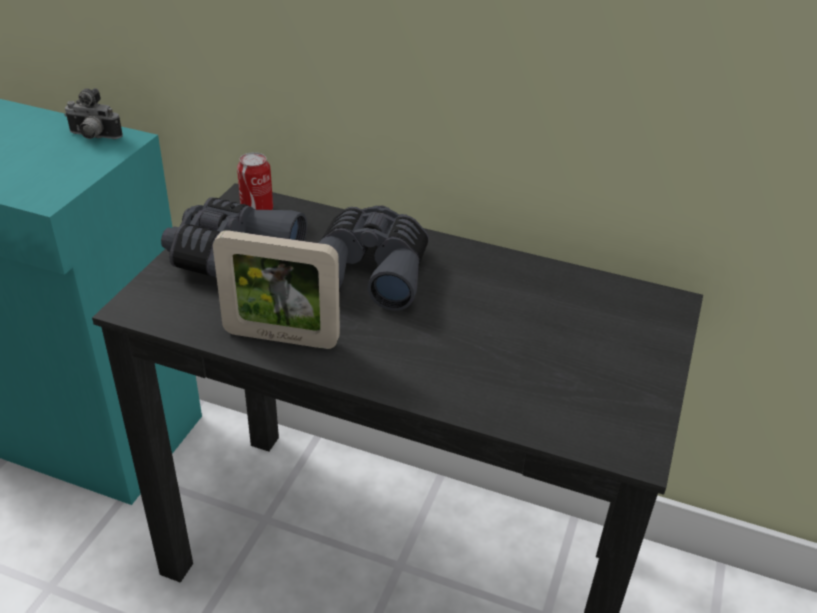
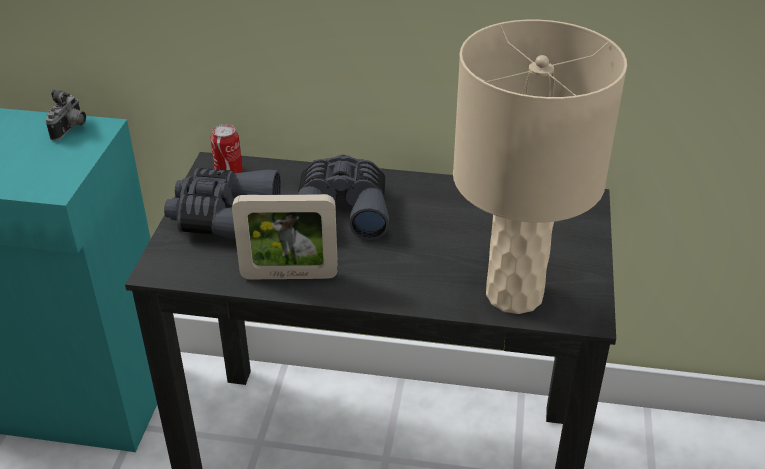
camera: 10 degrees left, 0 degrees up
(93, 137) = (71, 129): camera -> camera turned 75 degrees counterclockwise
(546, 407) = (513, 295): none -> beige table lamp

